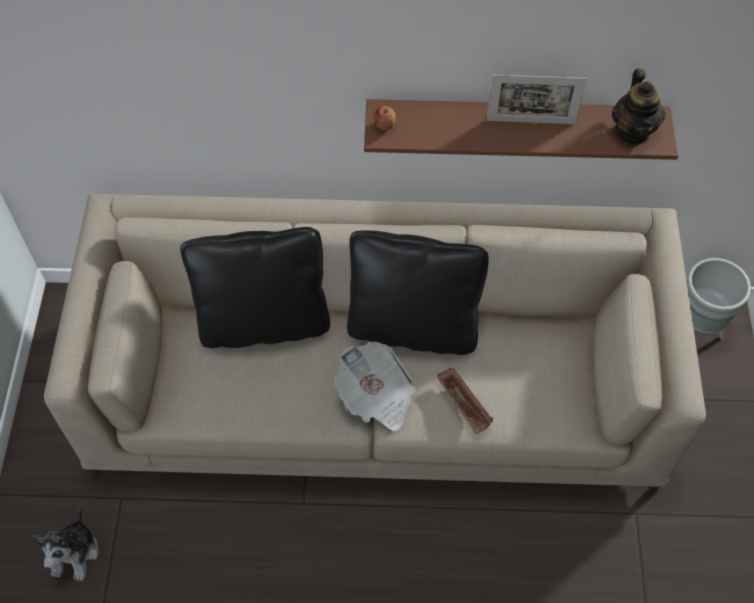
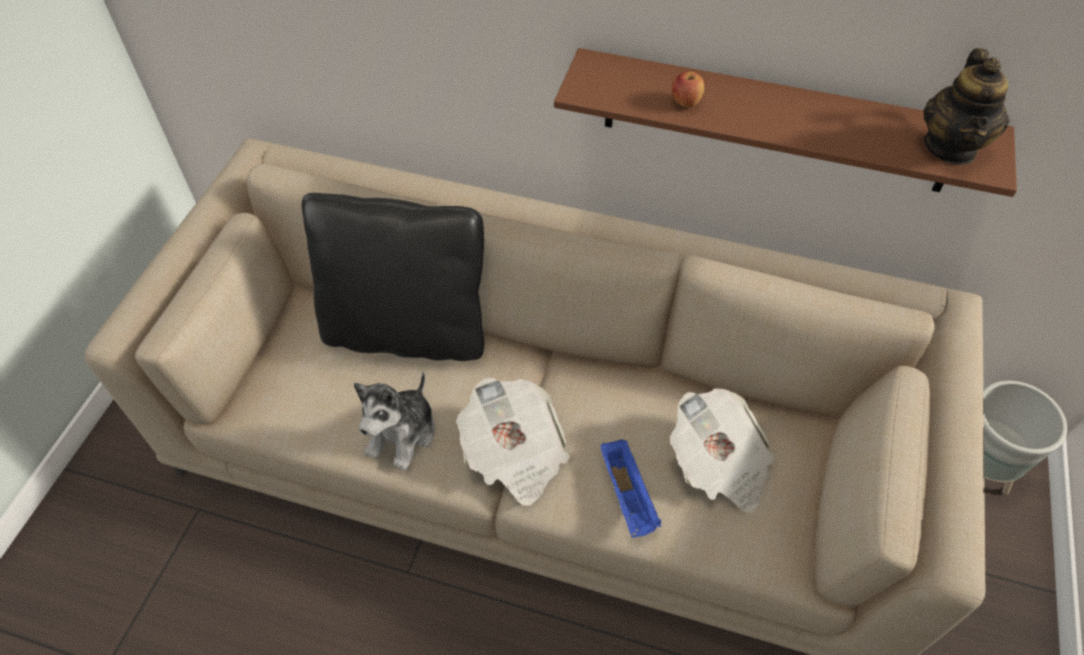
camera: 15 degrees right, 5 degrees down
(75, 554) = (119, 563): plush toy -> plush toy (403, 434)
(384, 125) = (591, 80): apple -> apple (685, 102)
(412, 327) = (590, 377): black pillow -> none
(464, 406) = (628, 496): brown tray -> blue tray
(521, 369) = (719, 465): none -> newspaper
(530, 122) = (798, 110): picture frame -> none

